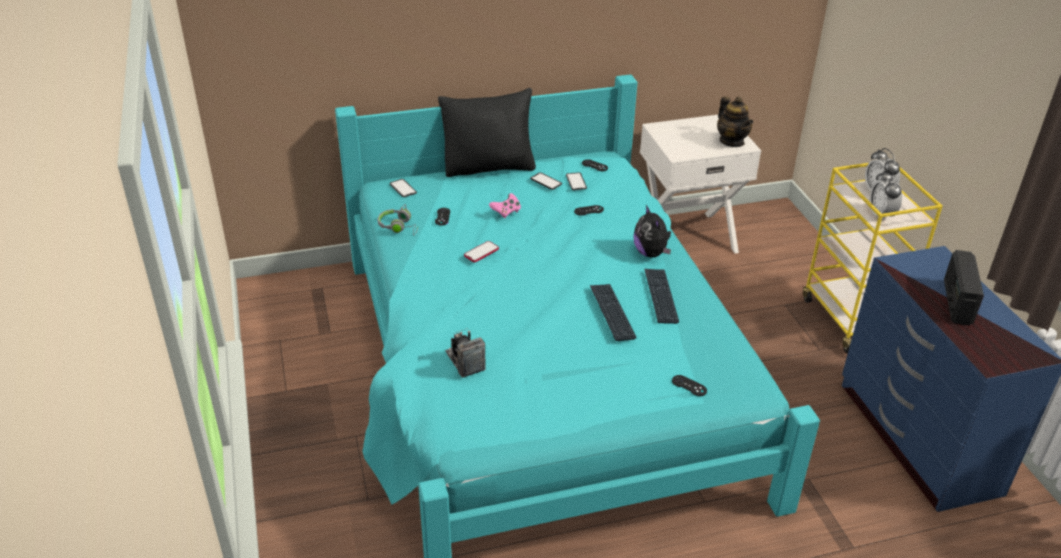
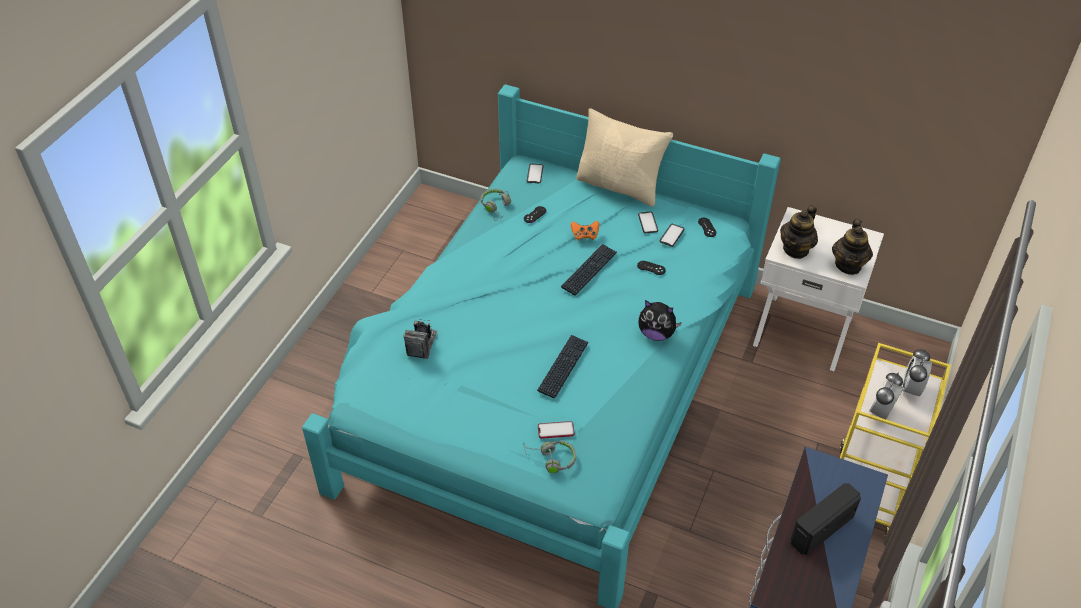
camera: 40 degrees right, 10 degrees up
(481, 252) = (527, 262): phone -> phone (556, 430)
(489, 167) = (620, 186): black pillow -> beige pillow
(506, 212) = (585, 235): pink game controller -> orange game controller
(651, 253) = (656, 334): plush toy -> plush toy turned 90 degrees counterclockwise
(660, 296) = (618, 375): keyboard -> keyboard (589, 270)
(684, 147) = (796, 249): none -> teapot
(689, 386) = (550, 459): black game controller -> grey headphones

